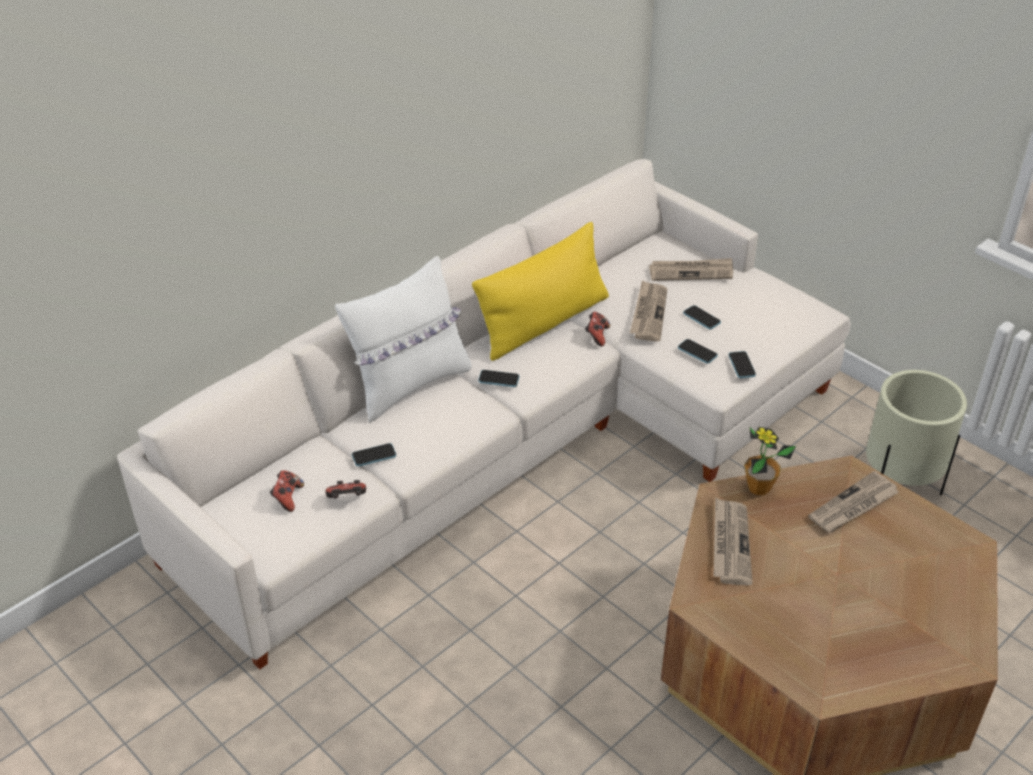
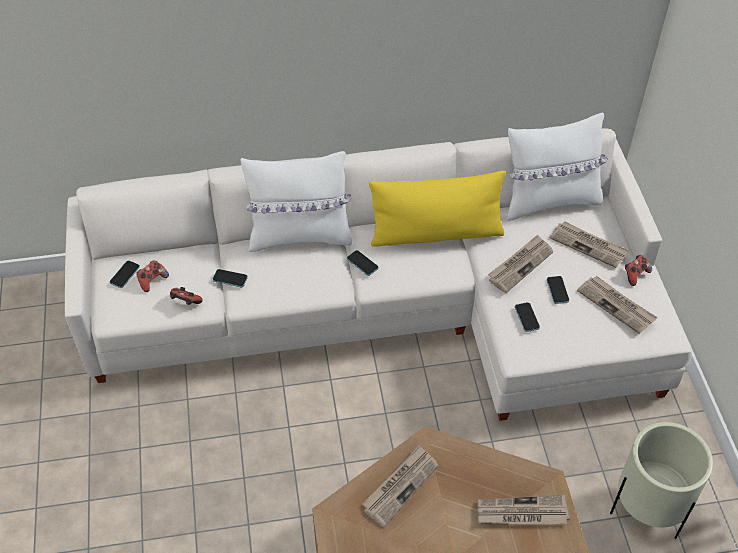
camera: 35 degrees right, 10 degrees up
(596, 336) = (465, 264): game controller -> game controller (635, 275)
(620, 253) = (550, 201): none -> white pillow
(741, 365) = (551, 347): phone -> phone (125, 275)
(758, 488) = (464, 455): potted plant -> none
(762, 307) = (616, 305): none -> newspaper

